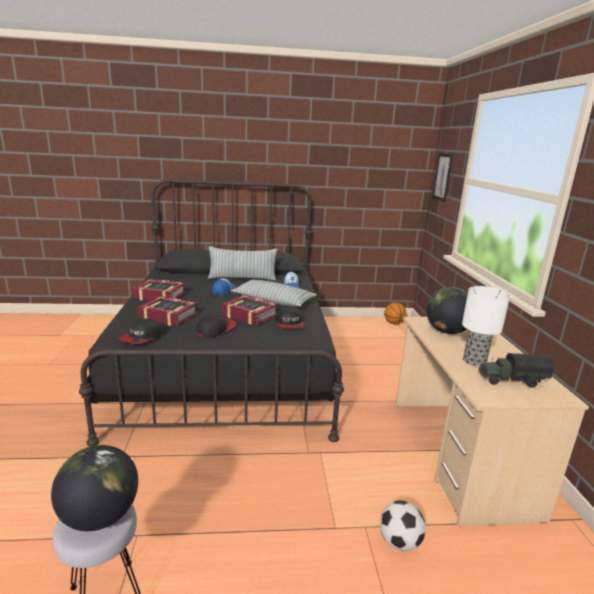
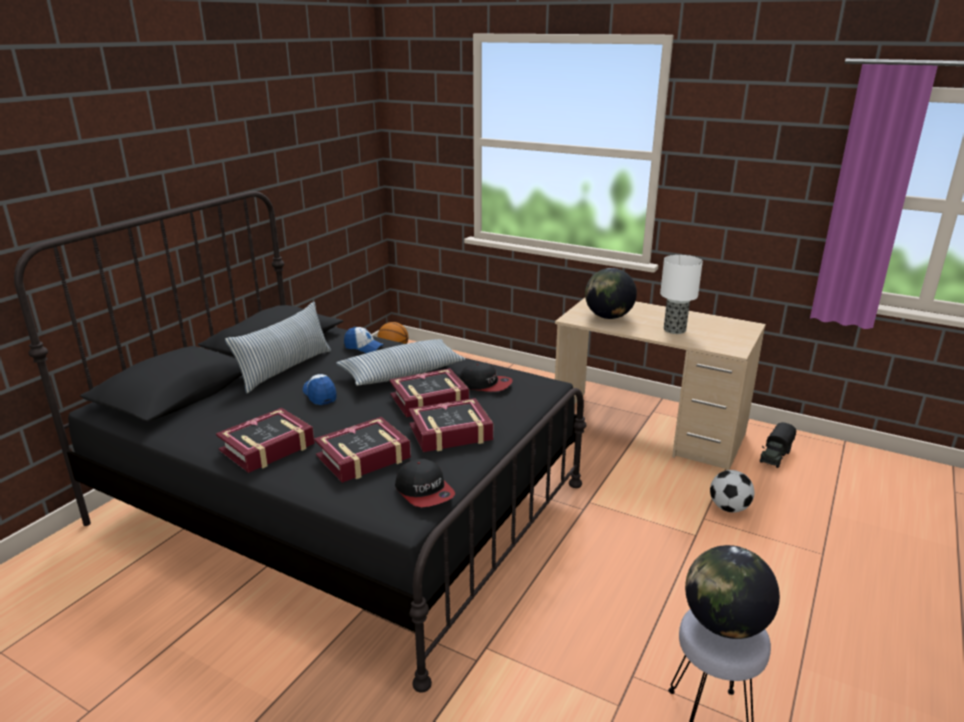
camera: 55 degrees left, 5 degrees up
(216, 329) = (450, 433): cap -> book
(442, 177) = (414, 138): picture -> none
(511, 380) = (715, 331): toy truck -> toy truck (775, 456)

